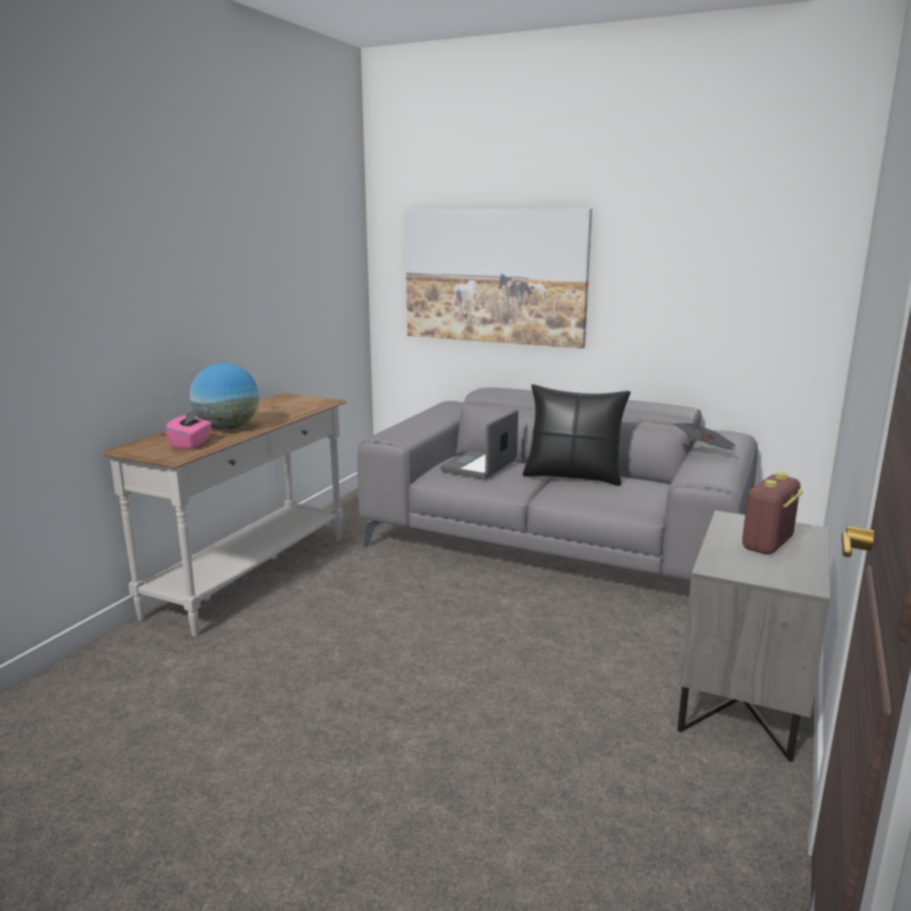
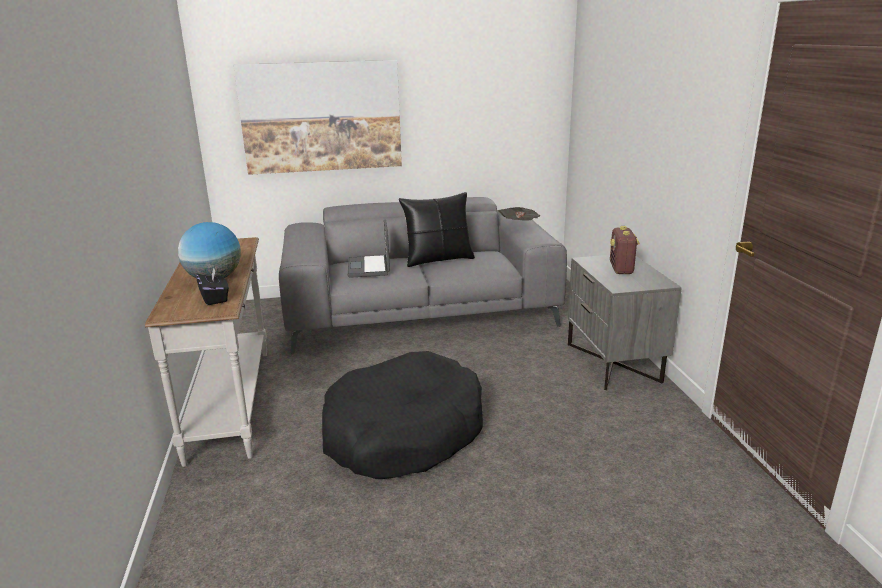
camera: 35 degrees left, 5 degrees up
(191, 444) = (215, 298): pink tissue box -> black tissue box
(355, 674) = (403, 433): none -> black dog bed

